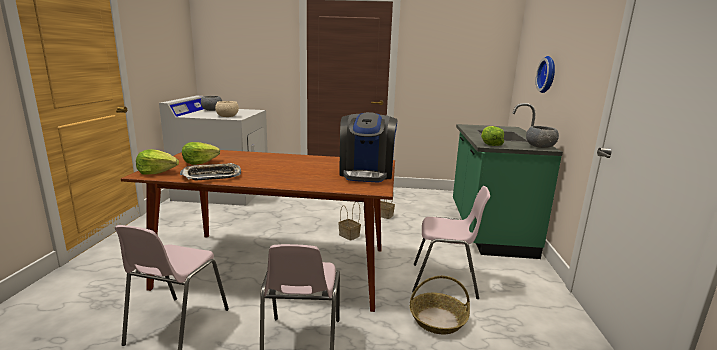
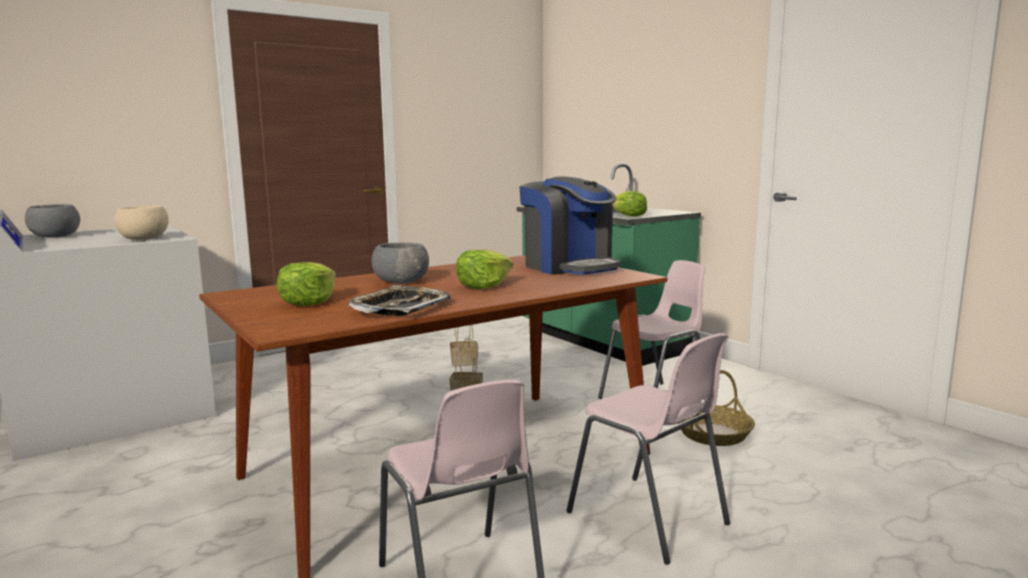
camera: 40 degrees left, 5 degrees down
(157, 172) = (292, 325): lettuce -> lettuce (483, 286)
(540, 147) = (672, 212): grey bowl -> grey bowl (401, 282)
(548, 74) = (633, 127): wall clock -> none

